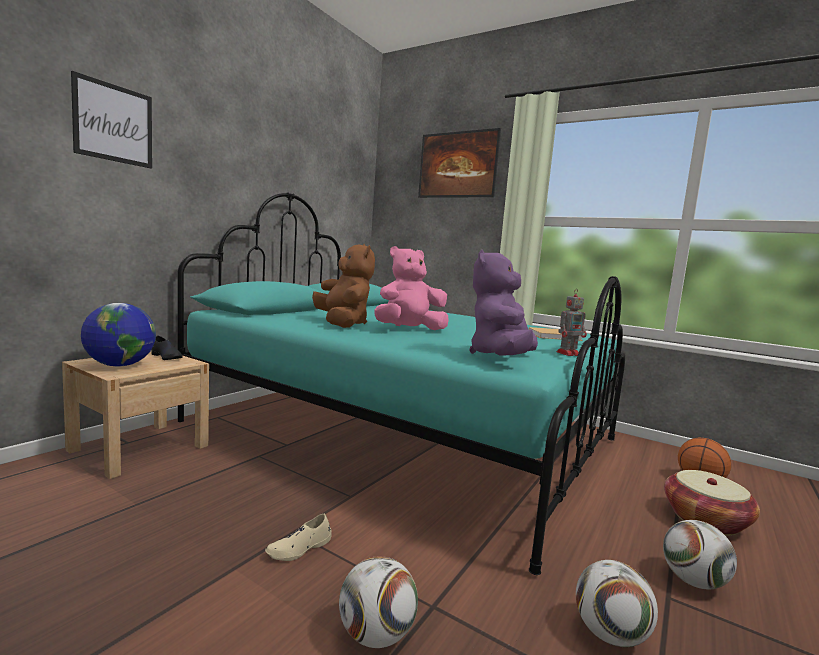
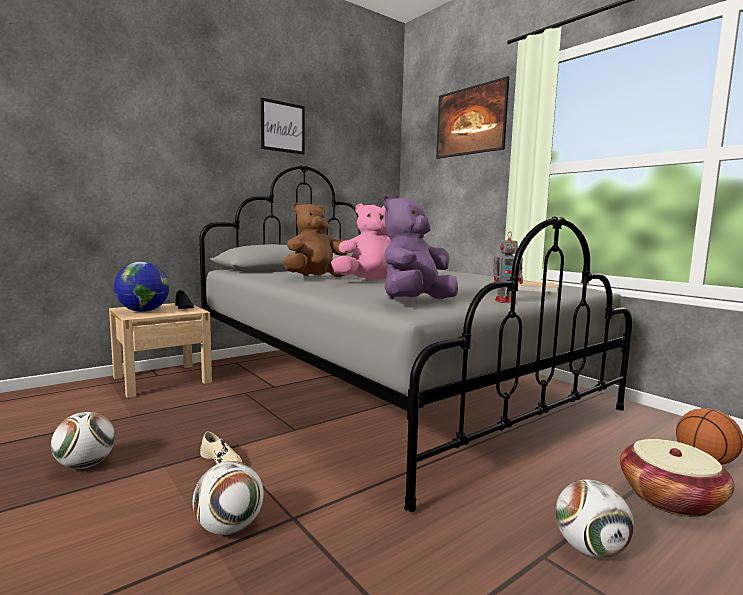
camera: 20 degrees right, 0 degrees up
(114, 123) = (145, 122): picture -> picture (283, 127)
(299, 548) = (221, 460): beige shoe -> beige shoe turned 120 degrees counterclockwise
(342, 324) = (316, 278): brown plush toy -> brown plush toy turned 120 degrees counterclockwise
(404, 431) = (388, 384): turquoise bed -> grey bed
(610, 634) = (442, 572): football -> football (85, 465)

